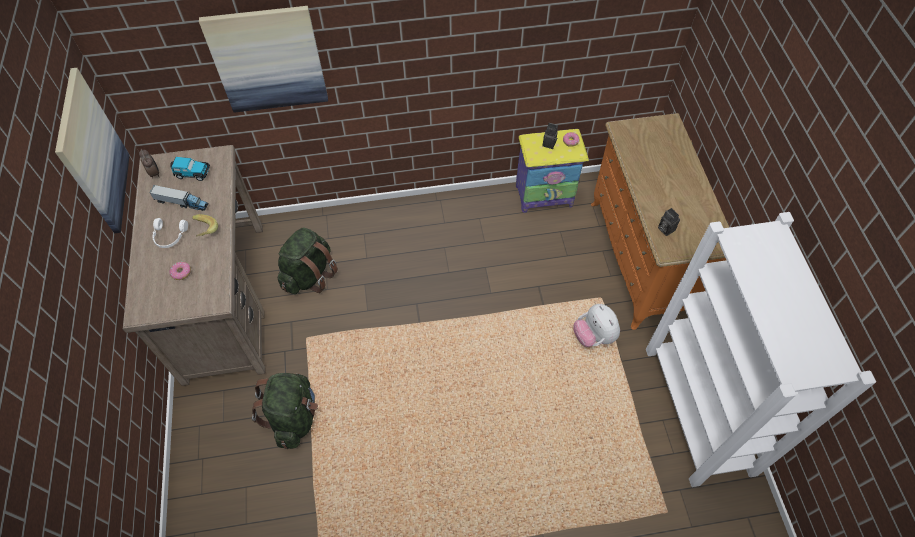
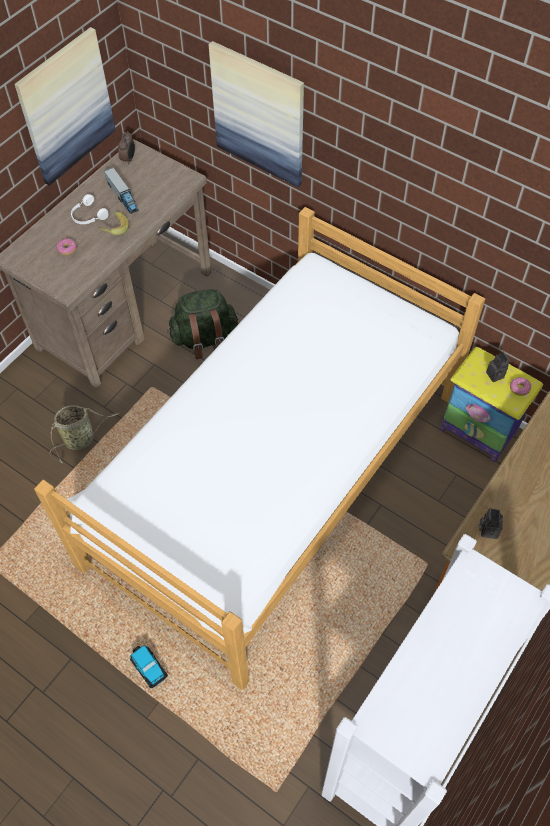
camera: 45 degrees right, 0 degrees up
(192, 173) = (153, 178): toy car -> toy car (149, 668)
(294, 417) = (81, 439): green backpack -> basket
(459, 324) = (277, 477): none -> bed
(594, 336) = (382, 590): plush toy -> none

